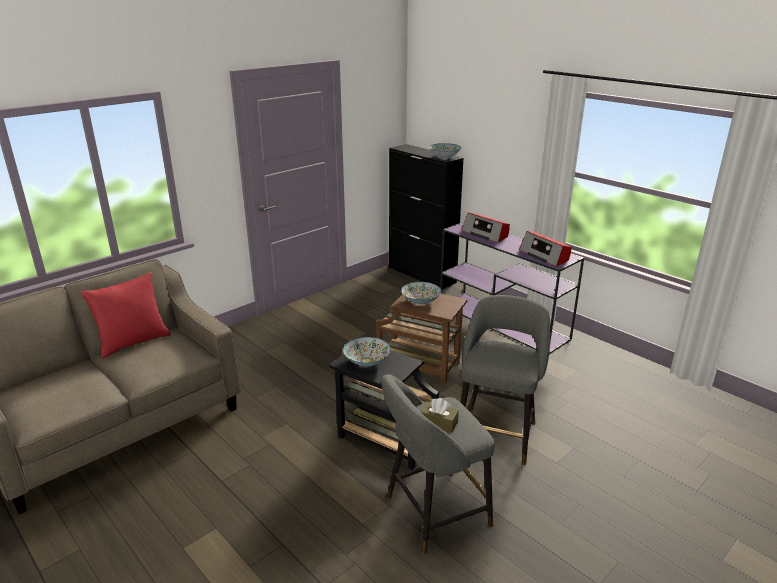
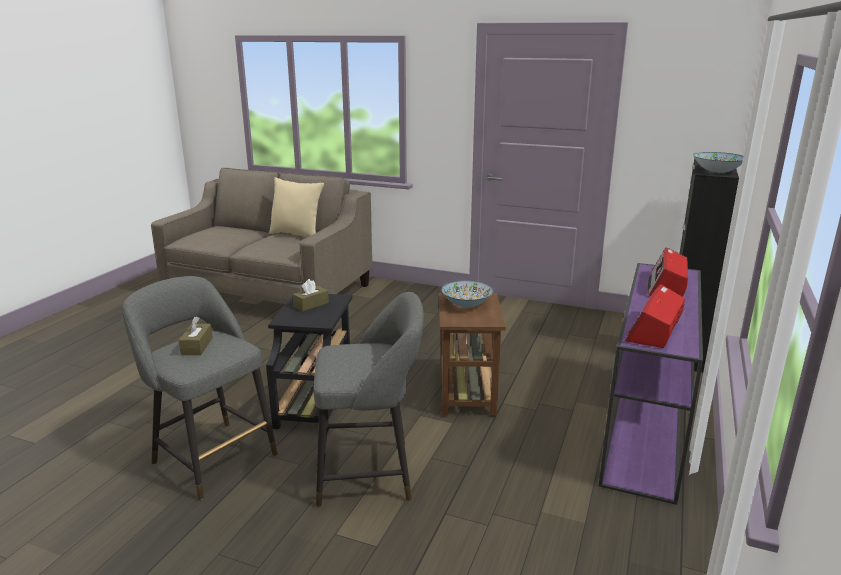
camera: 65 degrees right, 5 degrees down
(133, 342) = (297, 235): red pillow -> beige pillow
(367, 361) = (311, 304): bowl -> brown tissue box

